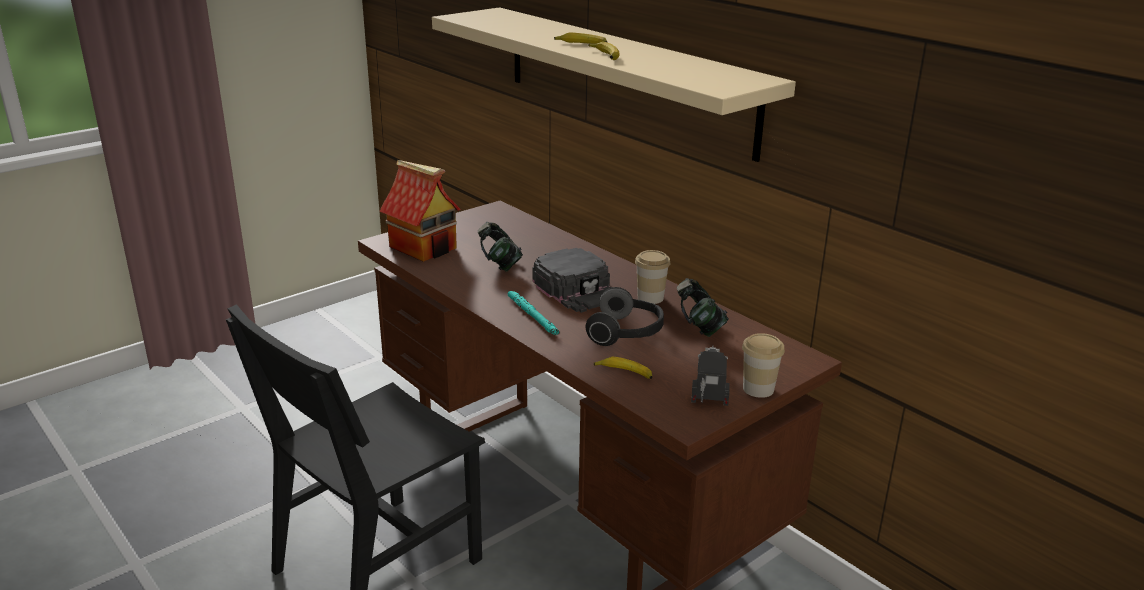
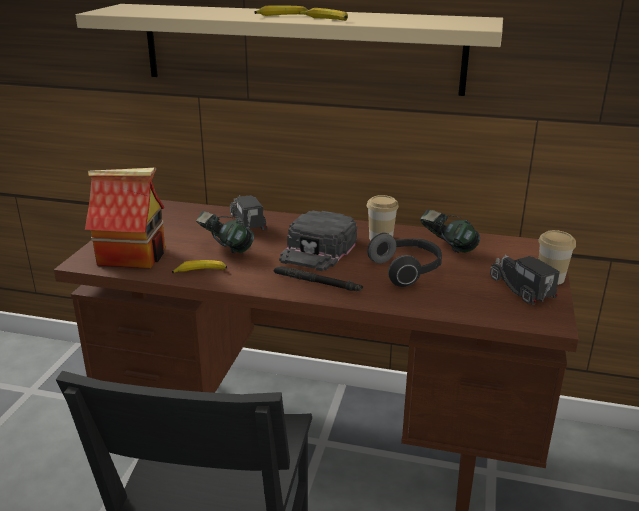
camera: 35 degrees left, 0 degrees up
(532, 316) = (317, 283): turquoise flashlight -> black flashlight
(550, 248) = (247, 224): none -> toy truck
(577, 289) = (318, 249): black cap -> black cap turned 90 degrees clockwise
(624, 373) = (453, 301): banana -> banana (200, 271)

